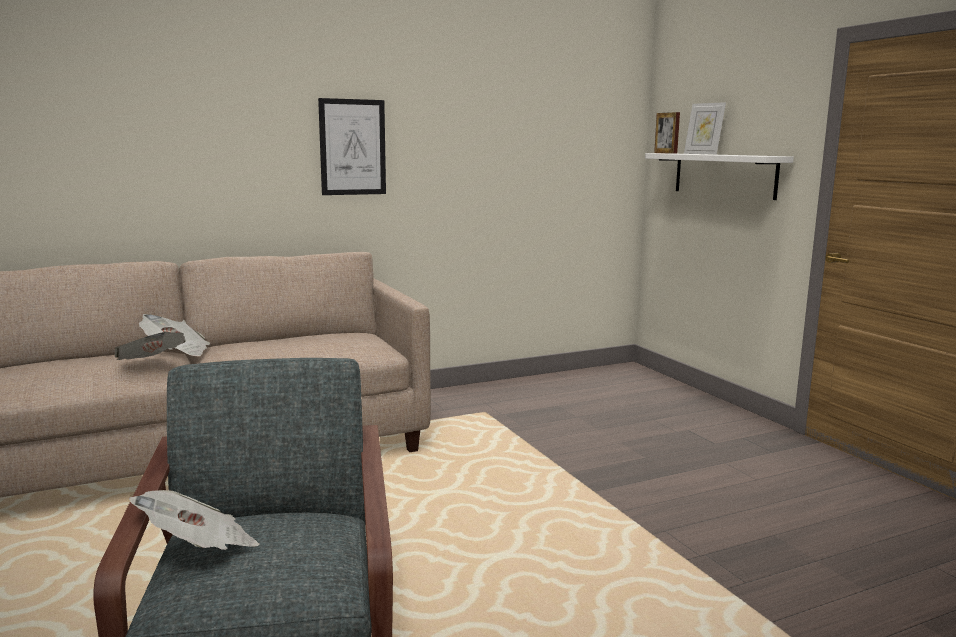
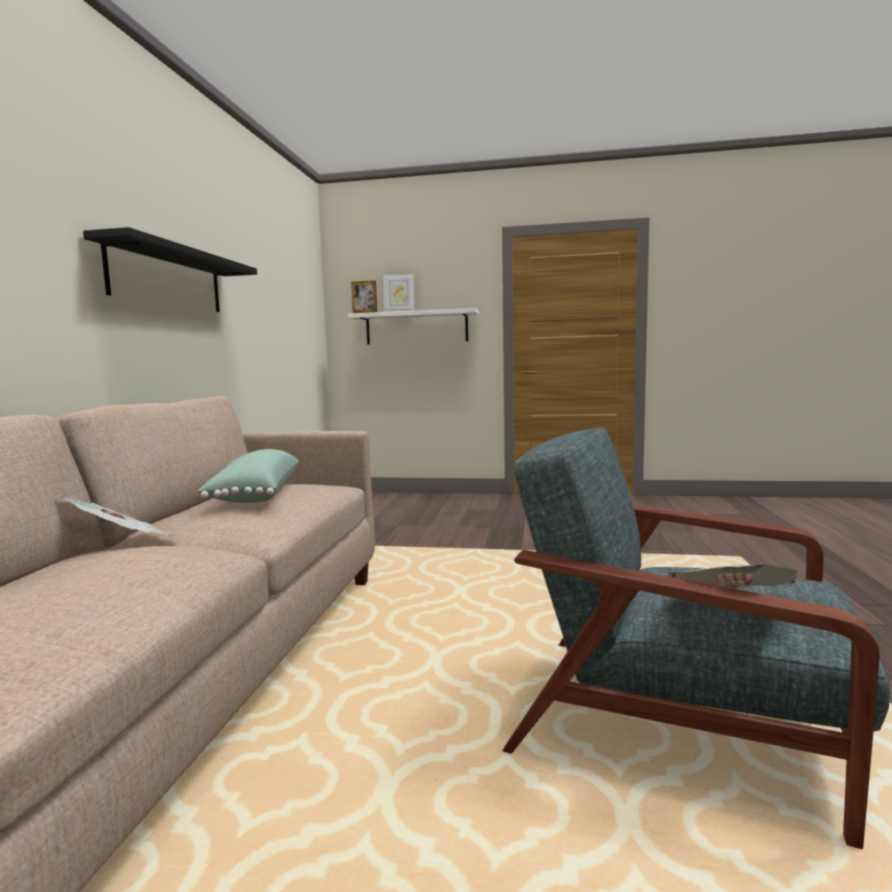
camera: 55 degrees left, 5 degrees down
(151, 365) = (186, 549): newspaper -> none
(306, 342) = (254, 495): none -> green pillow
(352, 147) = (168, 279): picture -> black shelf

